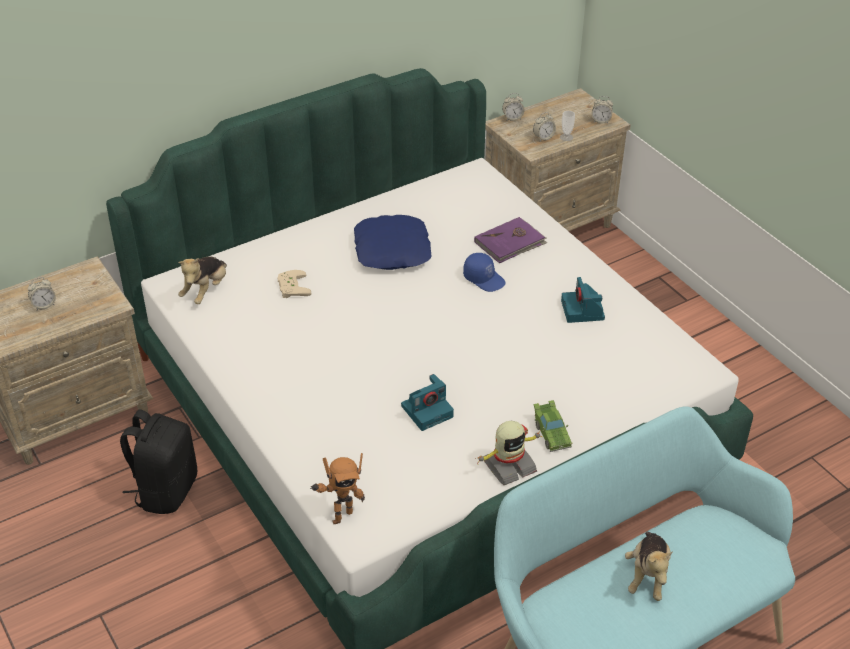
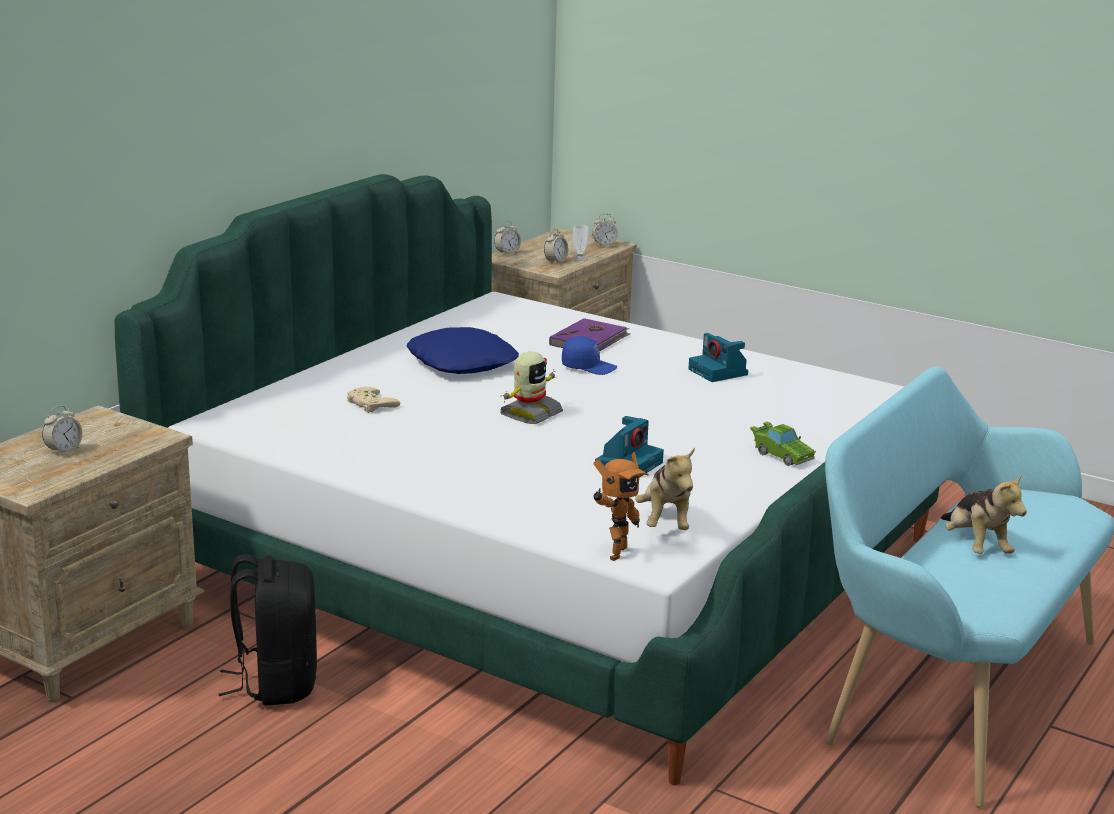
camera: 25 degrees left, 20 degrees down
(206, 291) = (262, 422): plush toy -> plush toy (666, 522)
(508, 465) = (761, 484): toy robot -> toy robot (530, 414)

